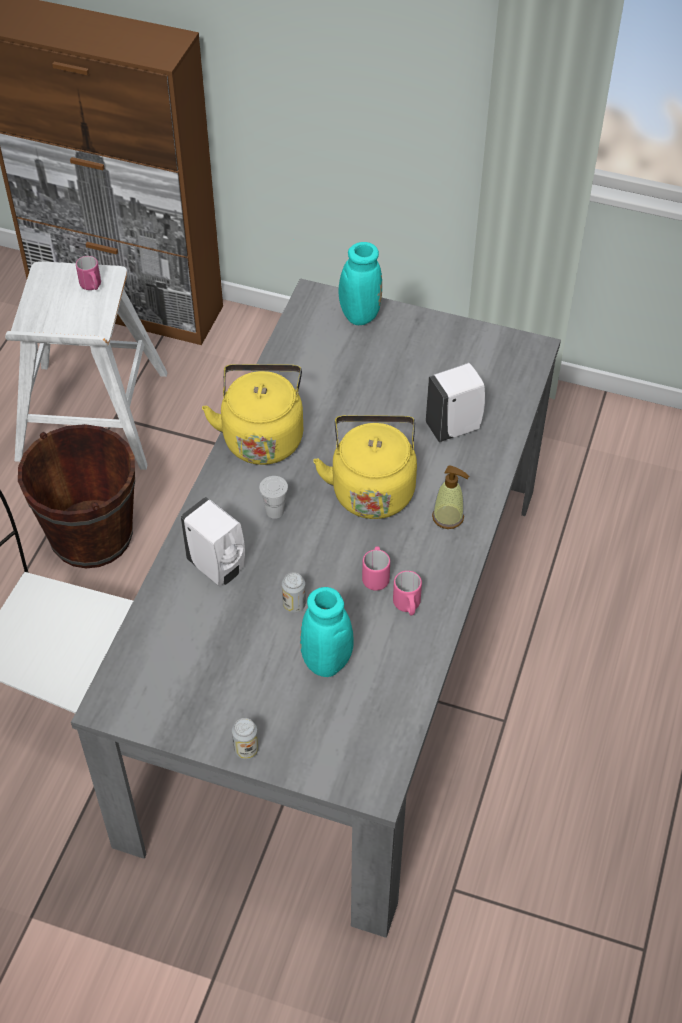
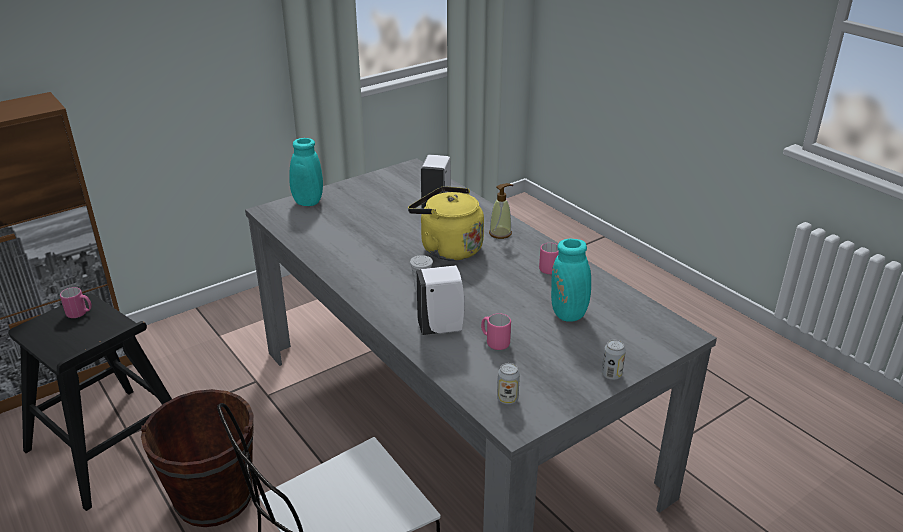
camera: 55 degrees left, 20 degrees down
(92, 417) = (111, 446): white stool -> black stool
(262, 436) = (353, 269): yellow kettle -> none
(294, 604) = (507, 309): can -> can (507, 399)
(376, 576) = (517, 272): pink mug -> pink mug (494, 342)

